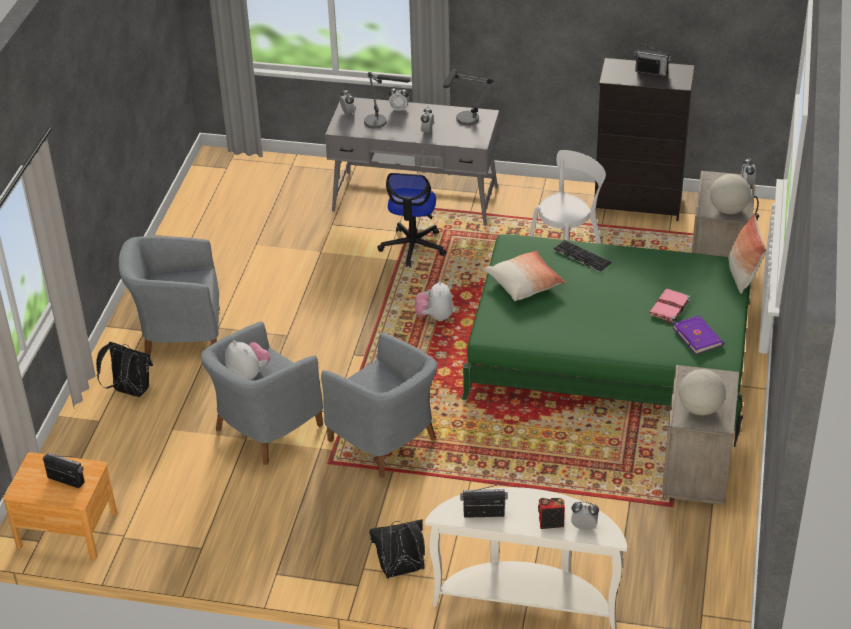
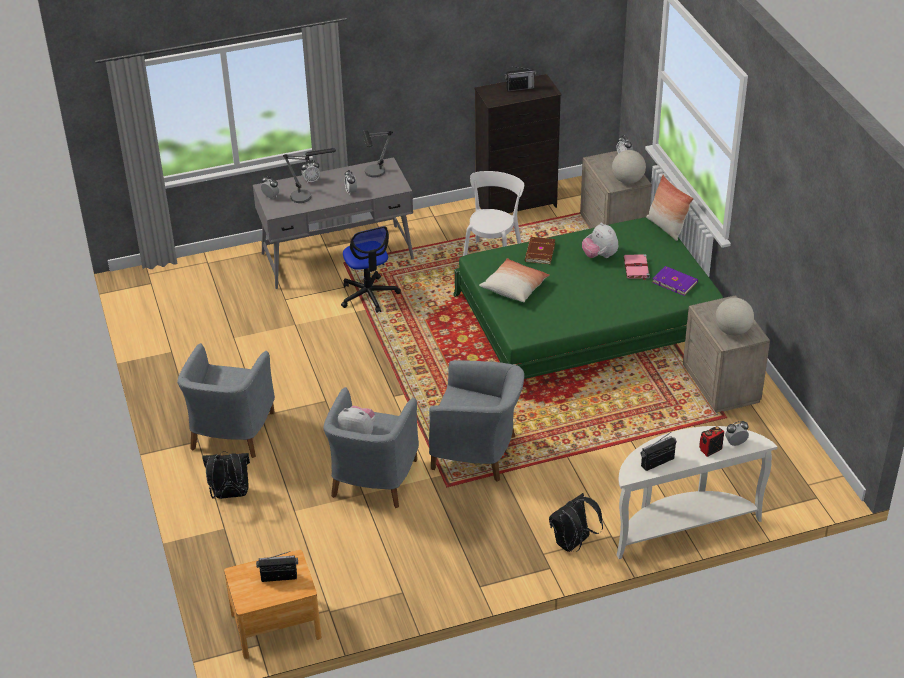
camera: 30 degrees left, 0 degrees up
(178, 334) = (231, 433): grey armchair -> grey armchair turned 45 degrees counterclockwise
(435, 317) = (433, 343): plush toy -> plush toy (599, 256)
(581, 256) = (539, 252): keyboard -> brown book

